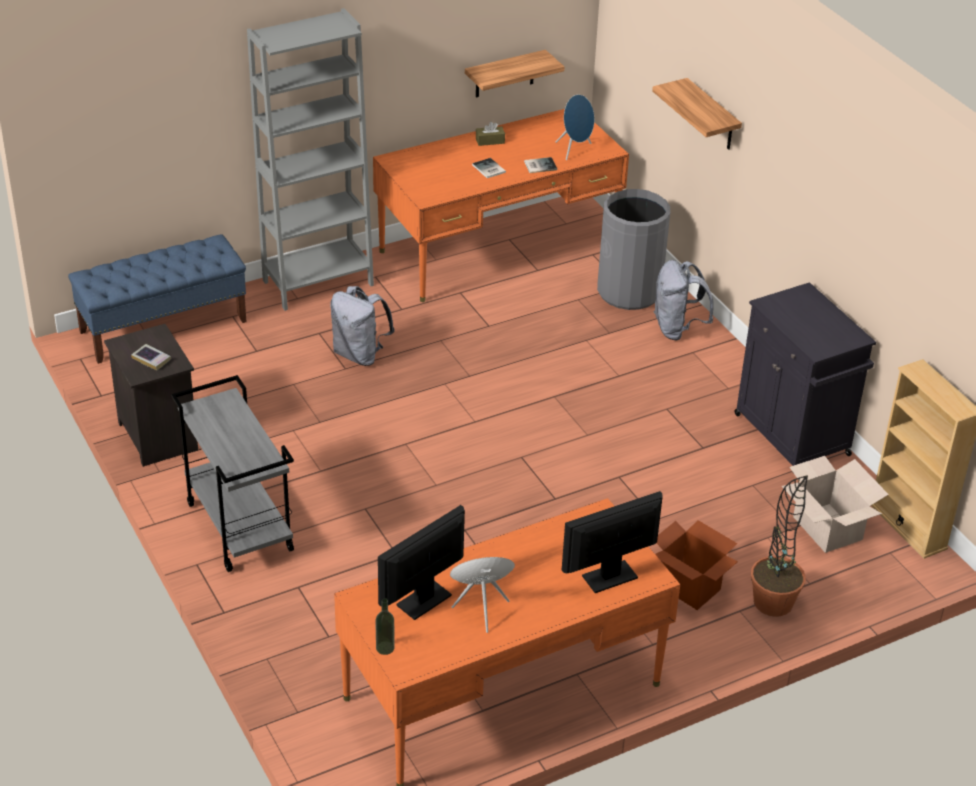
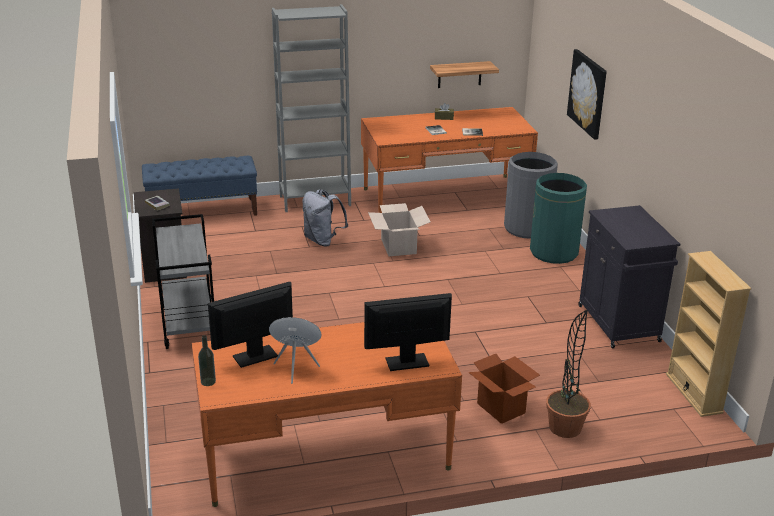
camera: 15 degrees right, 10 degrees down
(574, 150) = (500, 127): blue speaker -> none
(677, 329) = (554, 252): grey backpack -> green trash can
(712, 116) = (588, 93): shelf -> picture
(828, 528) = (627, 385): cardboard box -> cardboard box (399, 246)

